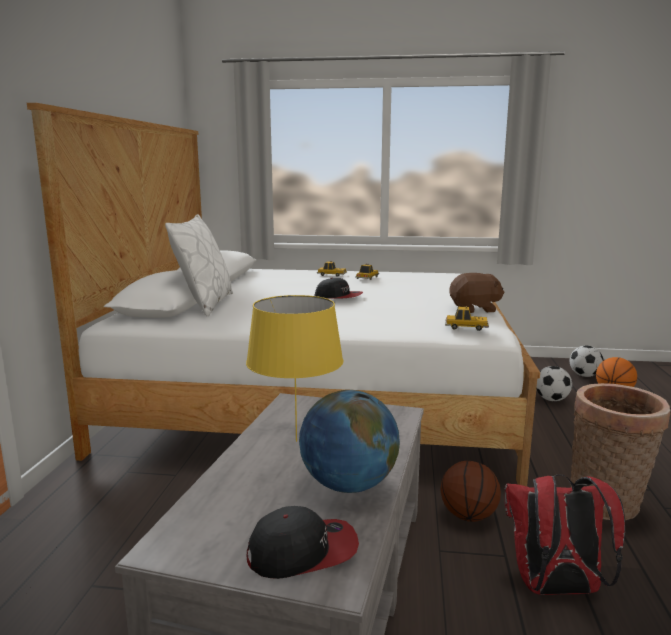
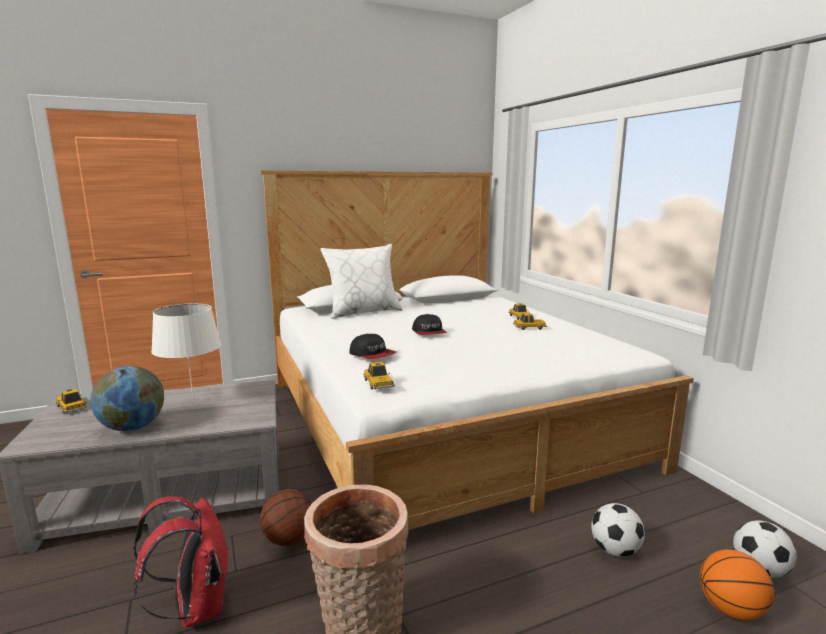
camera: 60 degrees right, 0 degrees up
(192, 539) = (72, 407): none -> toy car
(296, 441) = (193, 401): yellow table lamp -> white table lamp
(303, 551) = (55, 432): cap -> cap (372, 354)
(475, 309) = (465, 379): brown plush toy -> none

